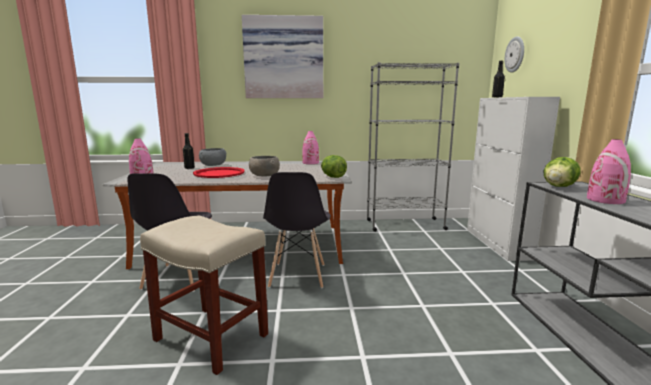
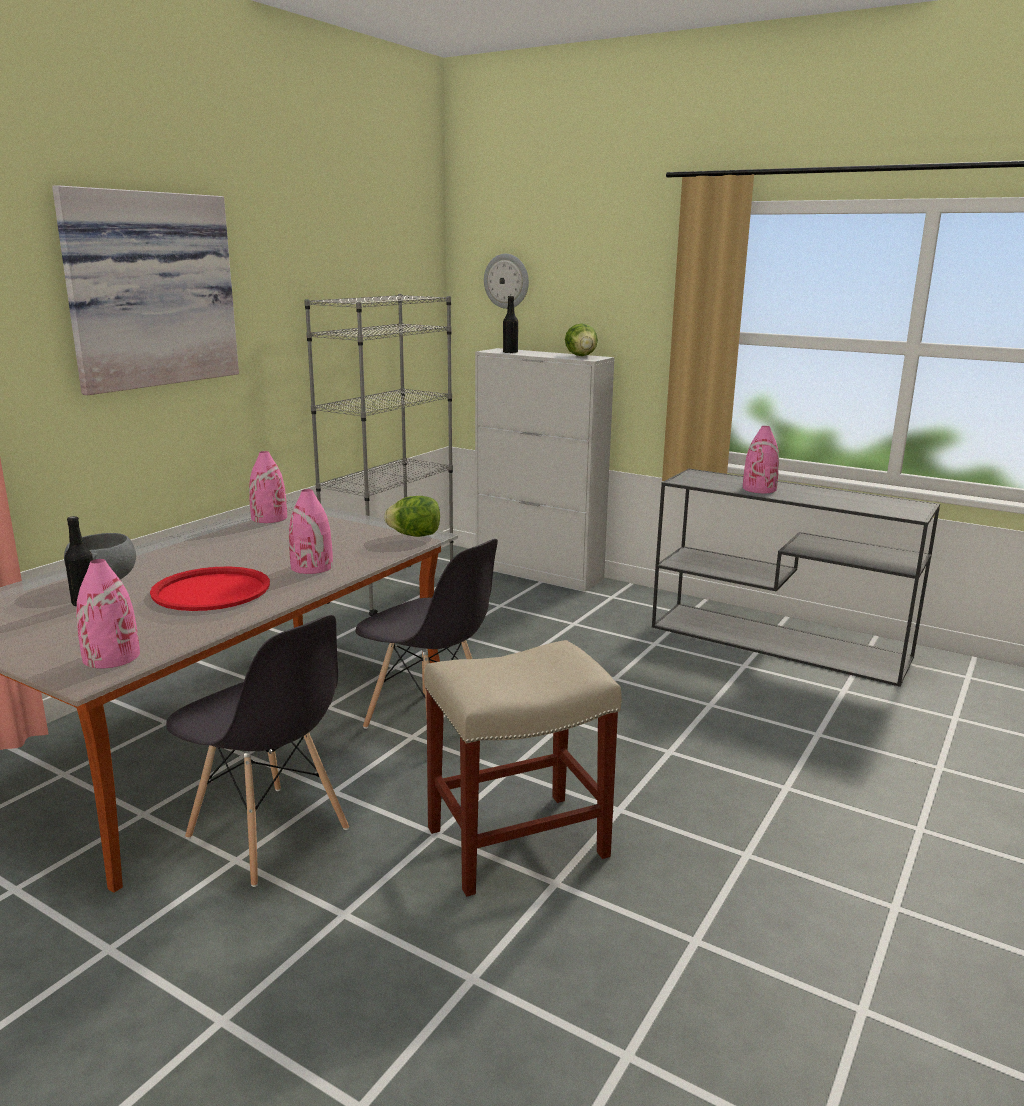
camera: 55 degrees left, 5 degrees up
(264, 176) = (312, 567): grey bowl -> pink vase
(559, 186) = (697, 481): lettuce -> lettuce (581, 356)

